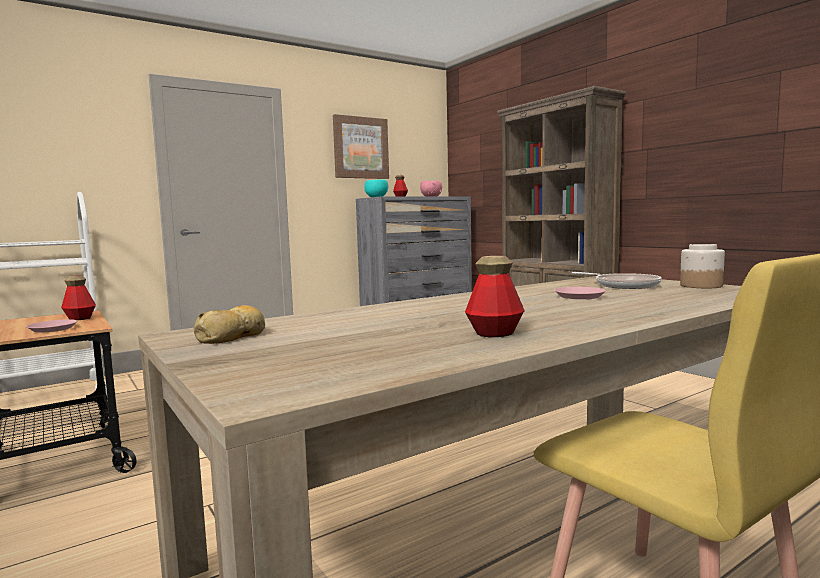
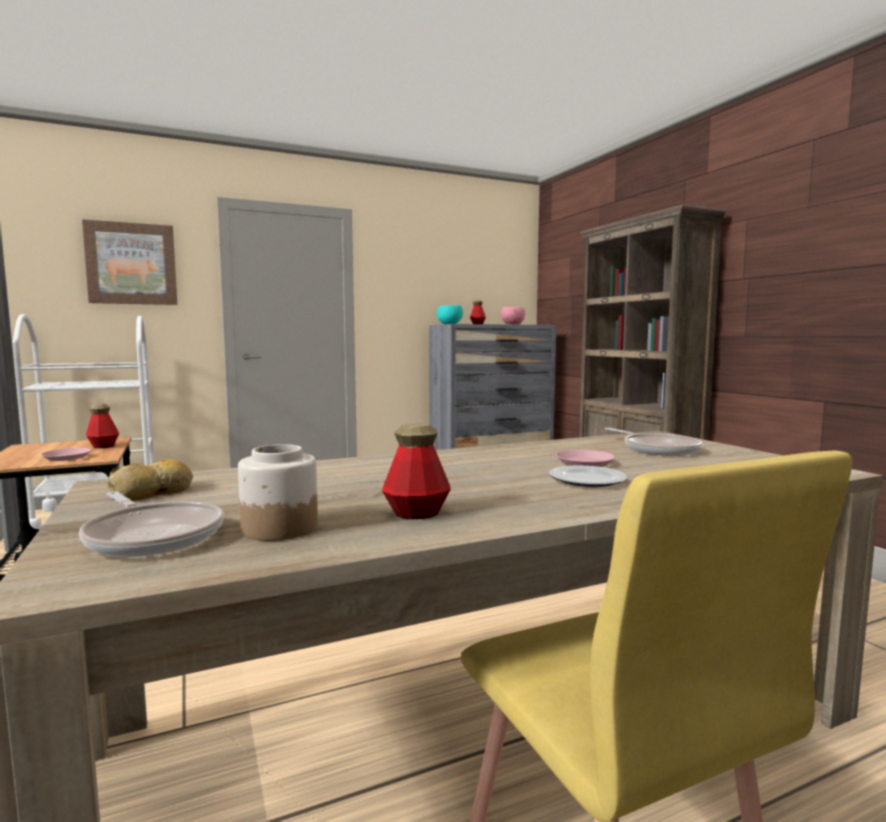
camera: 10 degrees right, 0 degrees up
(289, 362) = (153, 536): none -> frying pan
(360, 148) = (437, 270): picture -> picture (131, 264)
(598, 306) = (587, 480): none -> plate
(700, 286) = (751, 456): jar -> jar (279, 528)

